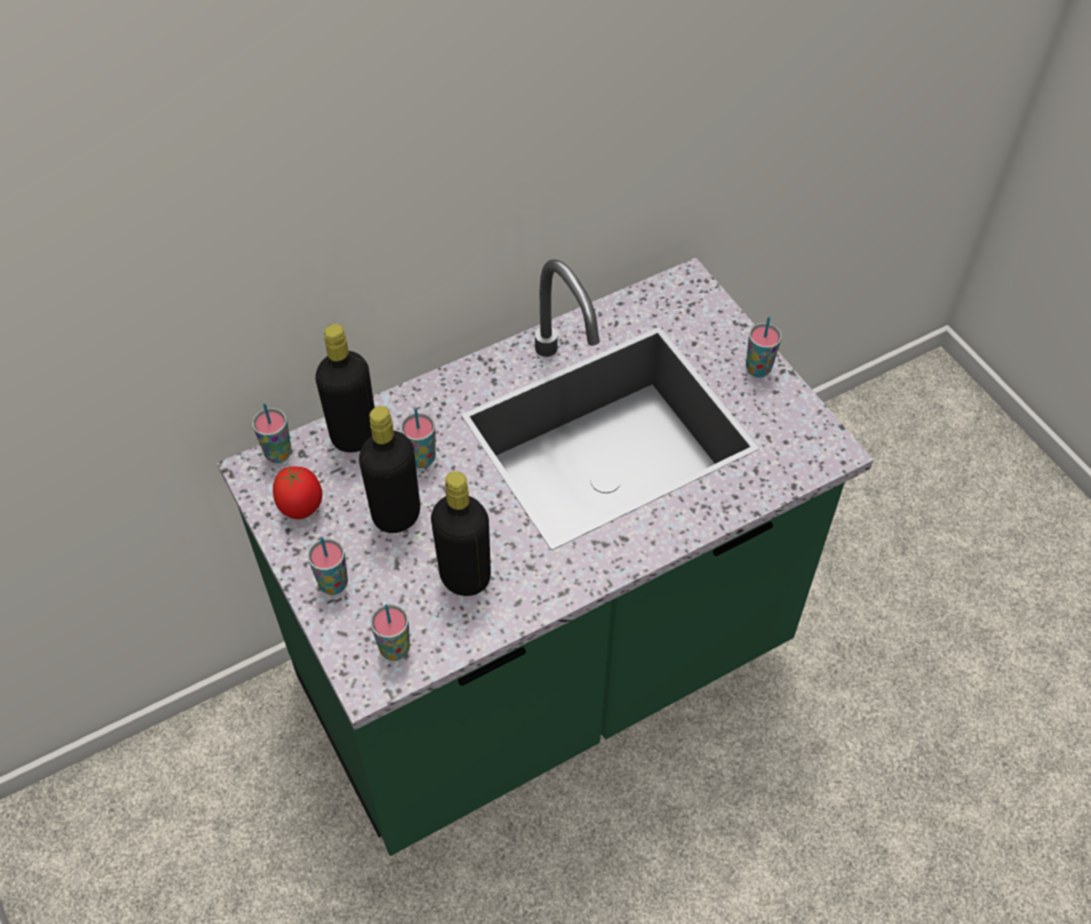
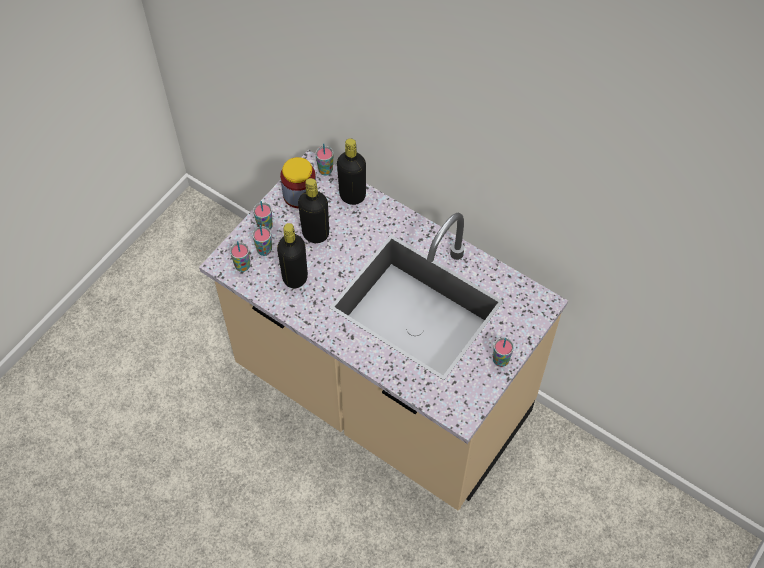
camera: 65 degrees right, 5 degrees up
(302, 508) = (300, 194): tomato -> jar
(422, 459) = (354, 230): cup -> cup (264, 250)
(545, 672) = (382, 395): green counter -> beige counter

